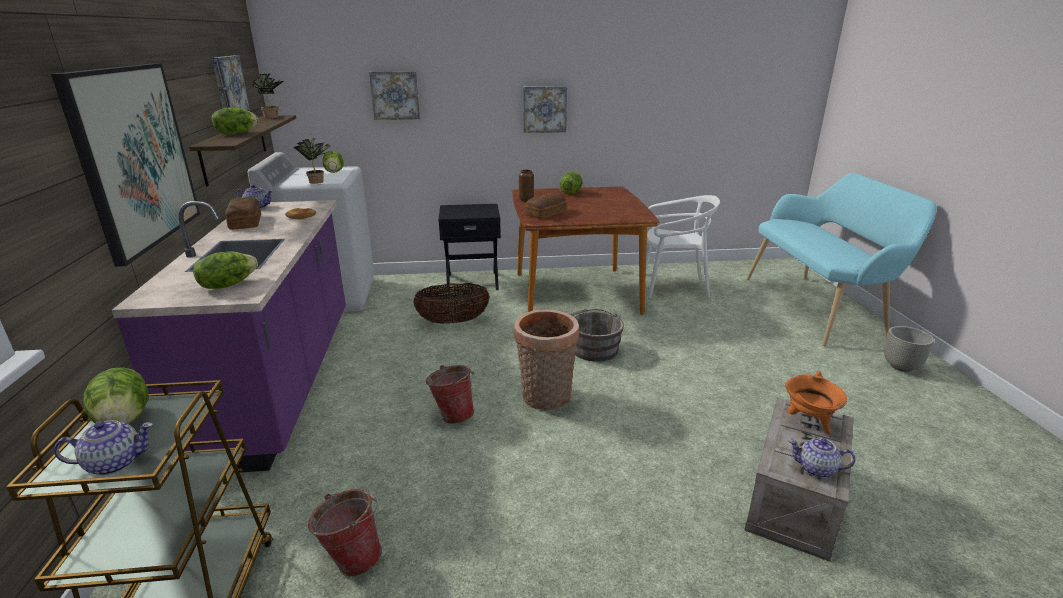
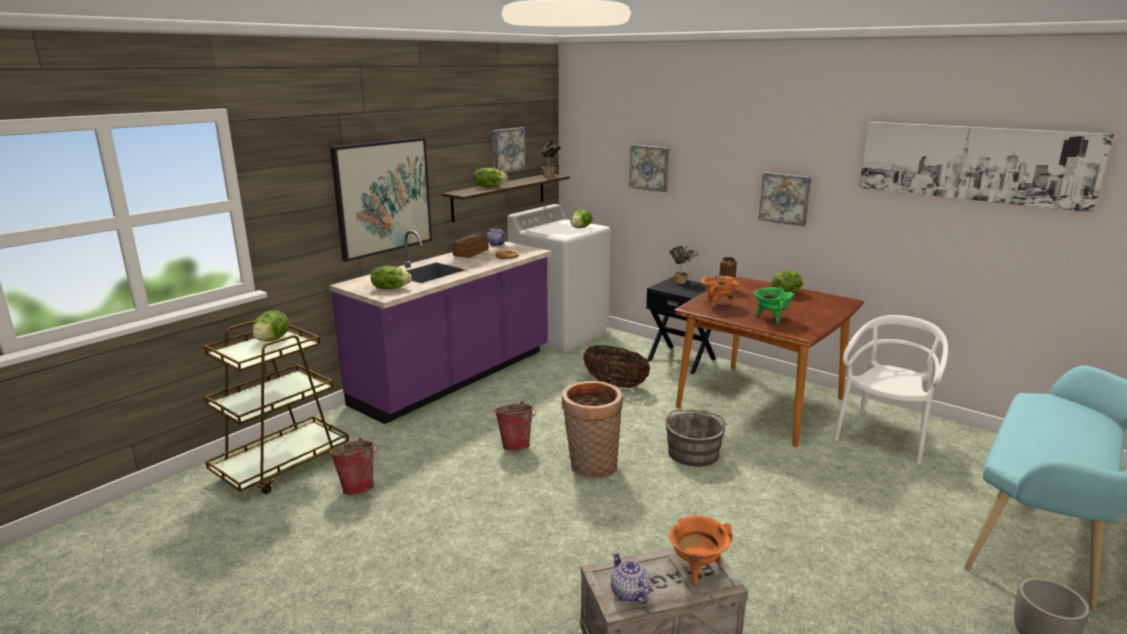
camera: 45 degrees right, 5 degrees down
(114, 463) = (244, 354): teapot -> none
(318, 181) = (554, 233): potted plant -> potted plant (682, 282)
(546, 213) = (717, 304): bread -> orange cooking pot
(603, 212) = (771, 318): none -> green cooking pot
(673, 286) = (883, 437): white chair -> white chair turned 105 degrees counterclockwise
(689, 61) = (973, 163): none -> picture

